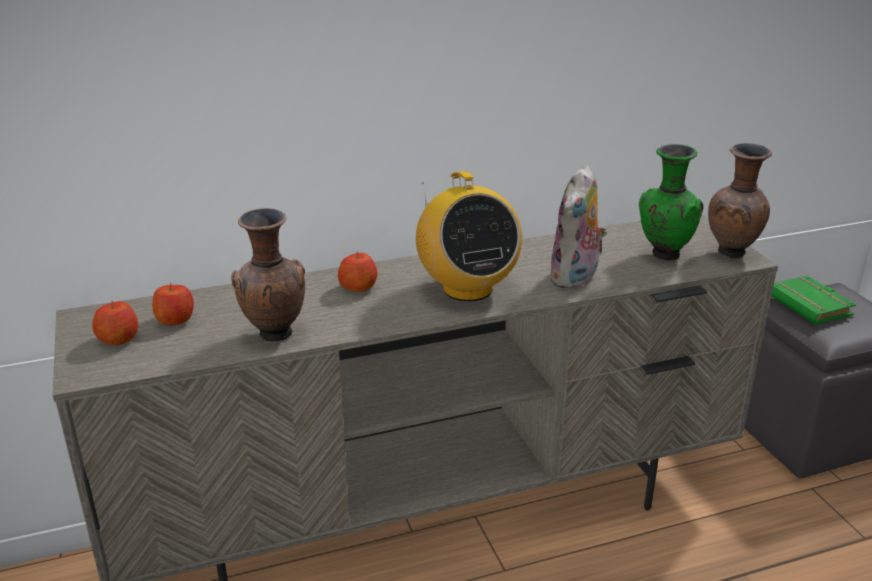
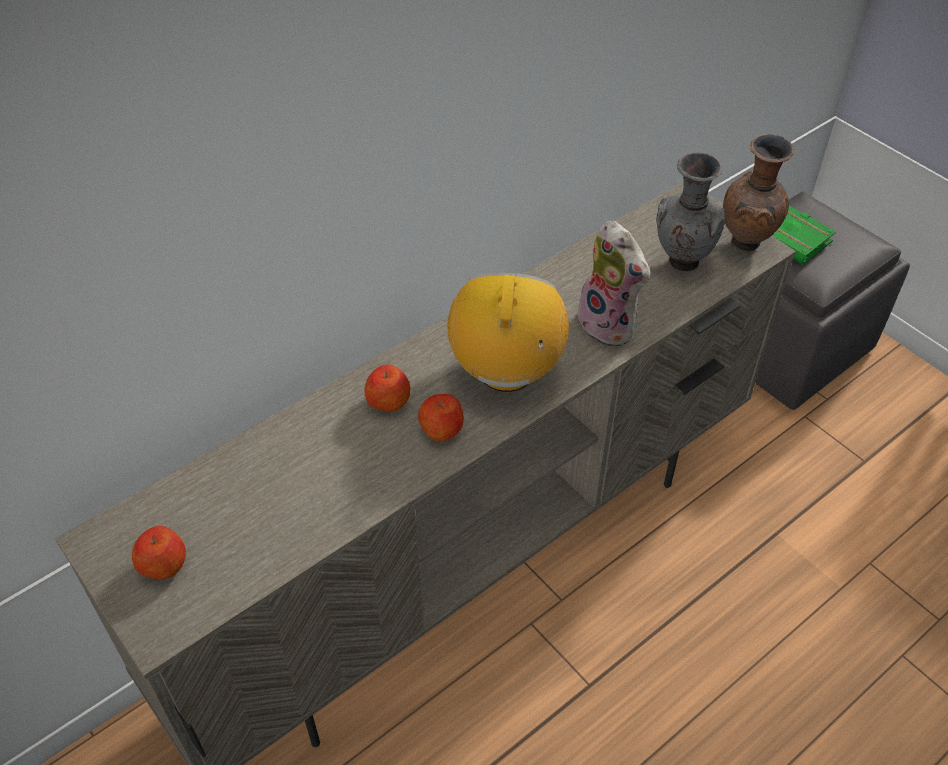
camera: 20 degrees left, 20 degrees up
(175, 320) = (211, 513): apple -> apple (441, 429)
(274, 336) = (339, 507): brown vase -> none
(467, 288) = (506, 372): radio -> radio turned 135 degrees counterclockwise
(575, 279) = (610, 325): plush toy -> plush toy turned 45 degrees counterclockwise
(663, 255) = (681, 263): green vase -> grey vase

